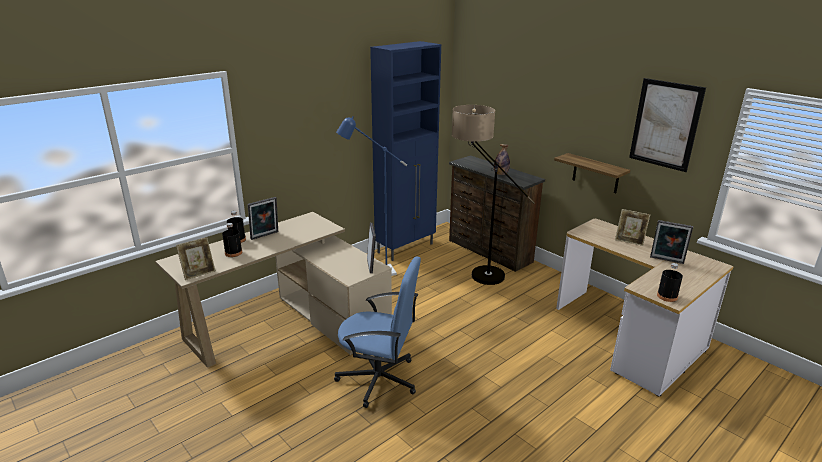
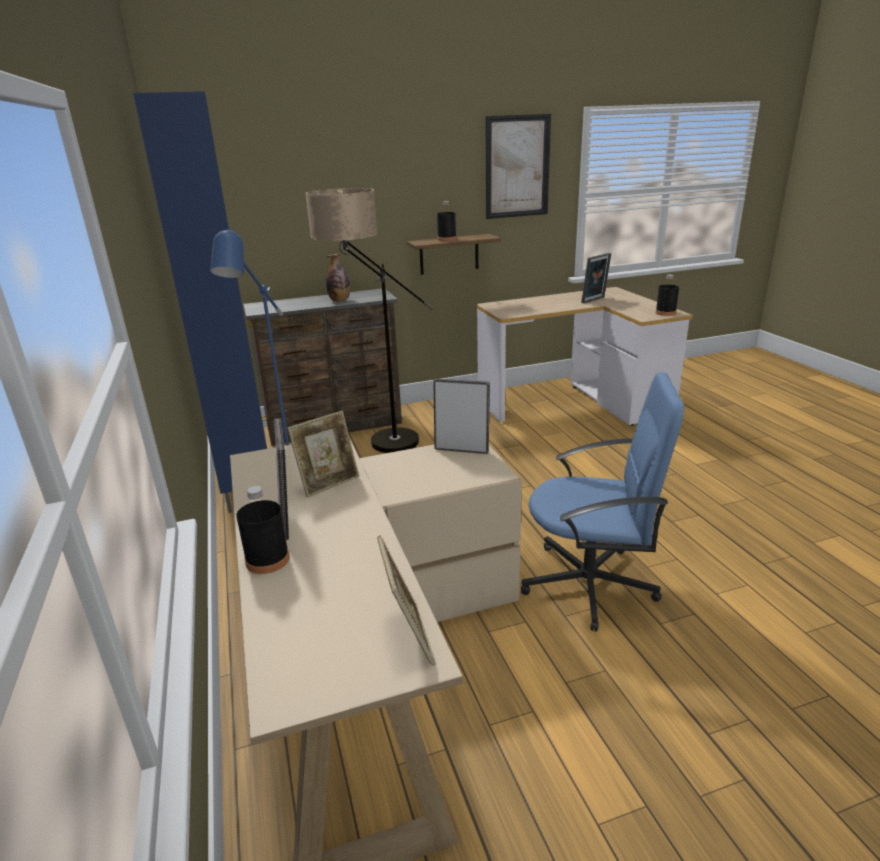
camera: 65 degrees left, 0 degrees up
(233, 253) = (336, 571): black bottle -> black bottle (447, 239)
(379, 379) = (590, 584): blue office chair -> blue office chair turned 60 degrees clockwise
(629, 241) = (543, 303): picture frame -> picture frame (328, 483)

